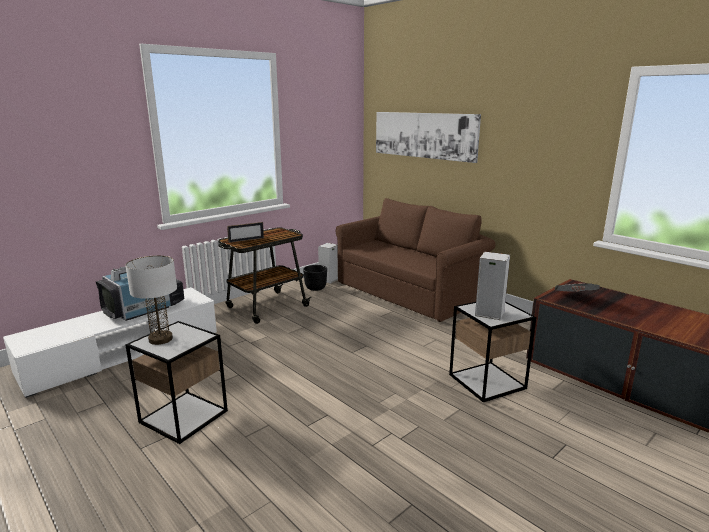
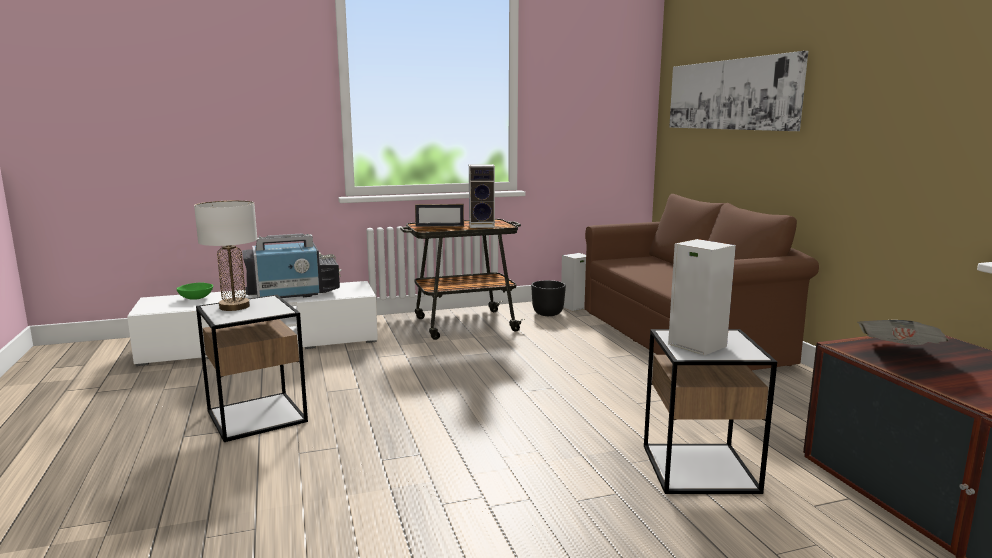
camera: 25 degrees right, 5 degrees down
(61, 328) = (196, 298): none -> green bowl
(276, 235) = (483, 225): none -> speaker

